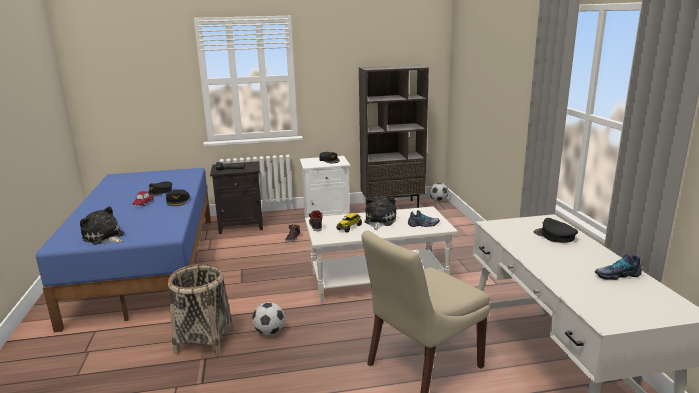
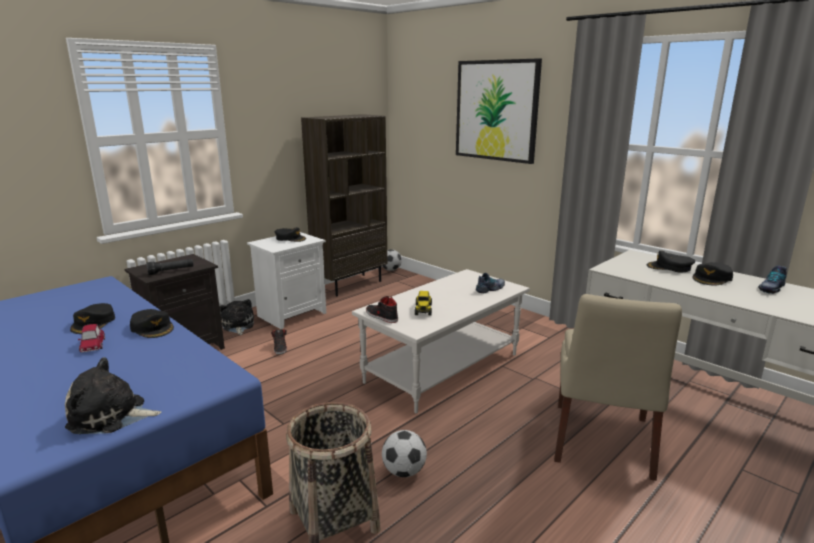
camera: 35 degrees left, 0 degrees up
(379, 221) = (442, 295): plush toy -> plush toy (237, 325)
(502, 68) = (496, 110): none -> picture
(574, 253) = (712, 278): none -> black cap

